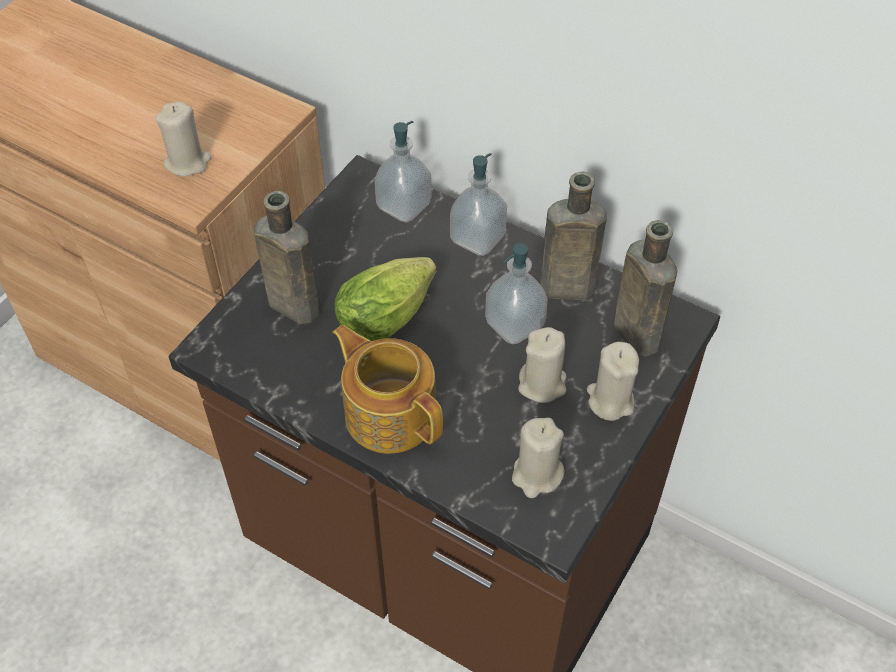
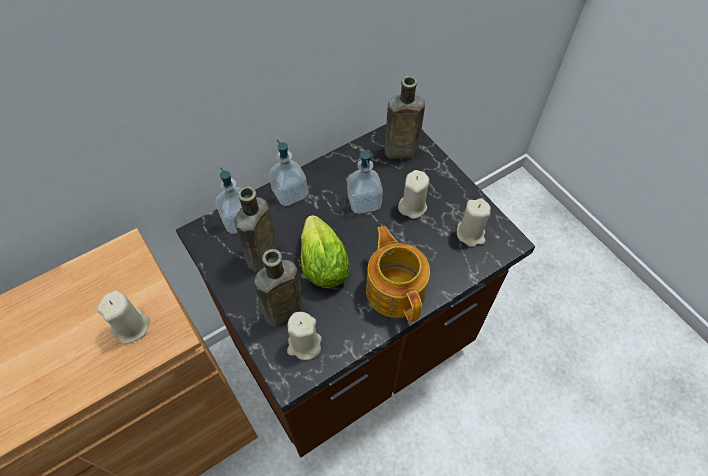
camera: 65 degrees left, 5 degrees up
(390, 412) = (395, 289): teapot -> teapot turned 90 degrees clockwise
(562, 288) = (351, 169): brown bottle -> brown bottle (261, 258)
(610, 400) = (437, 181): beige candle -> beige candle (304, 345)

